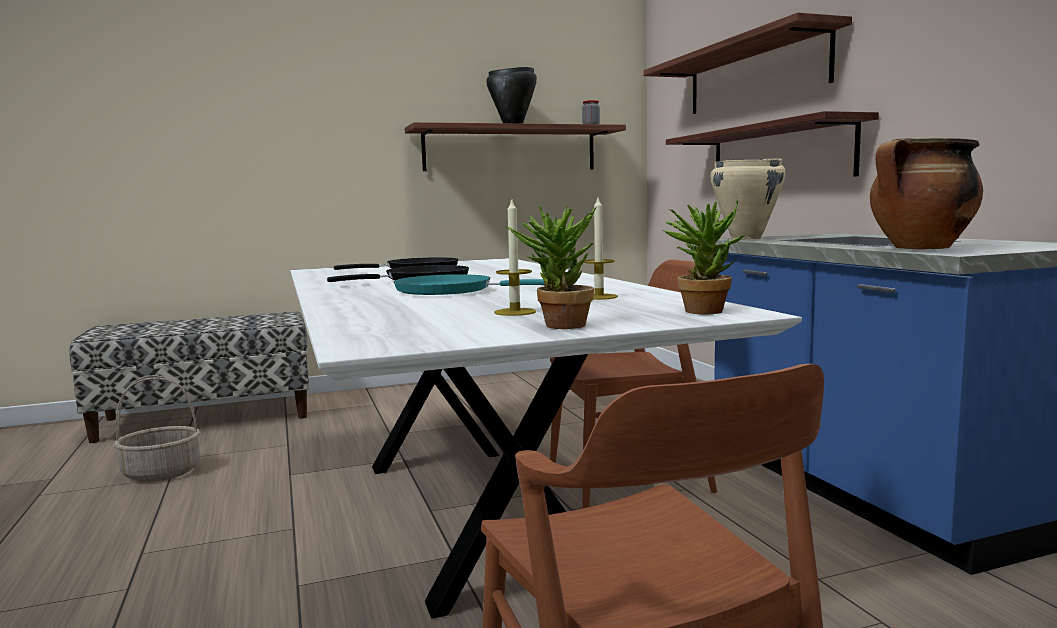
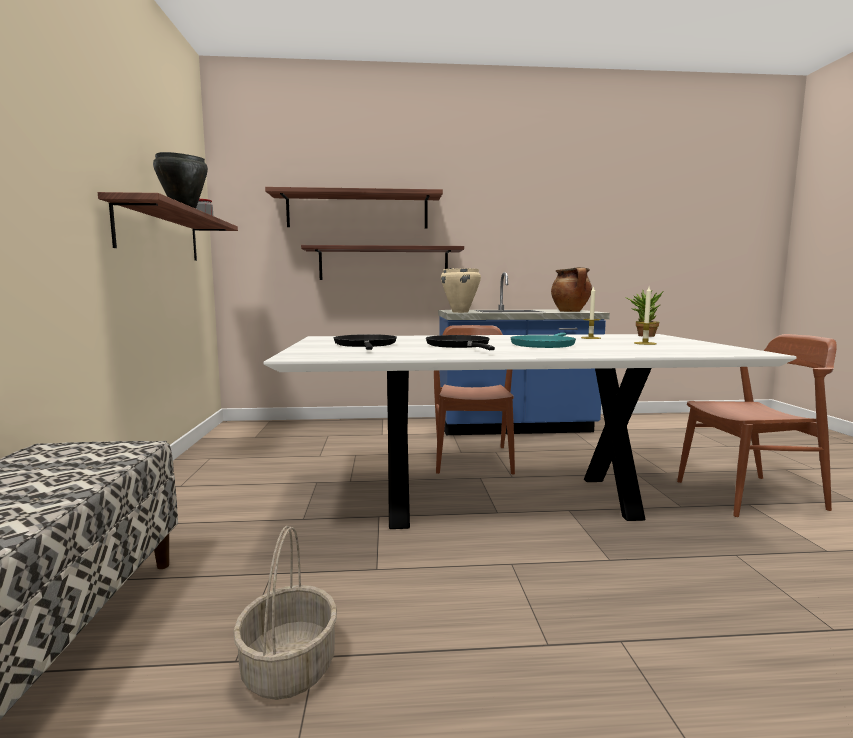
camera: 75 degrees left, 0 degrees up
(556, 326) = (689, 342): potted plant -> none

